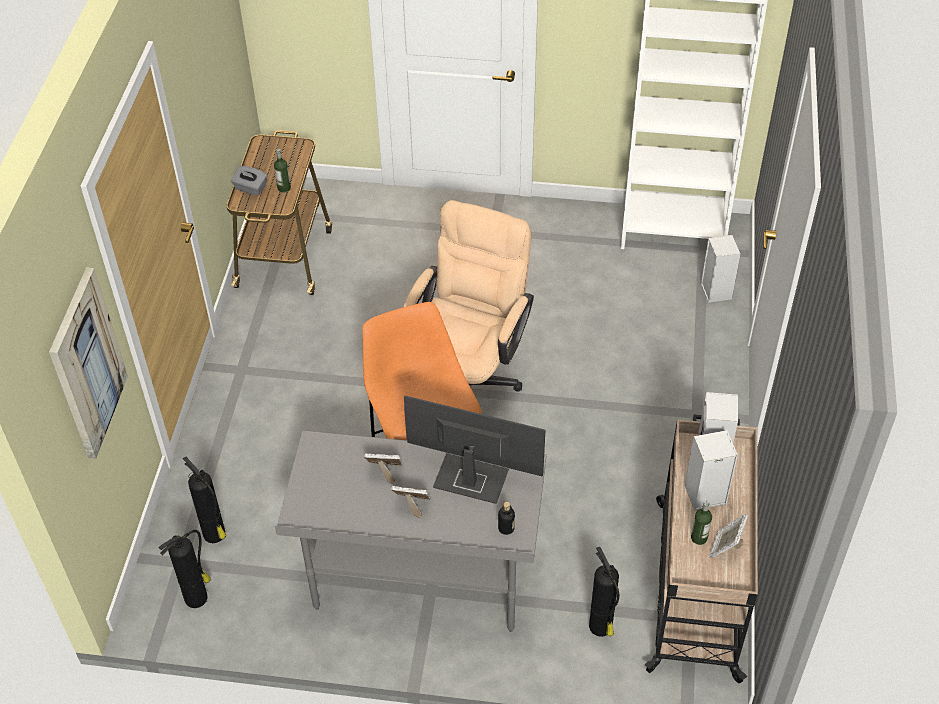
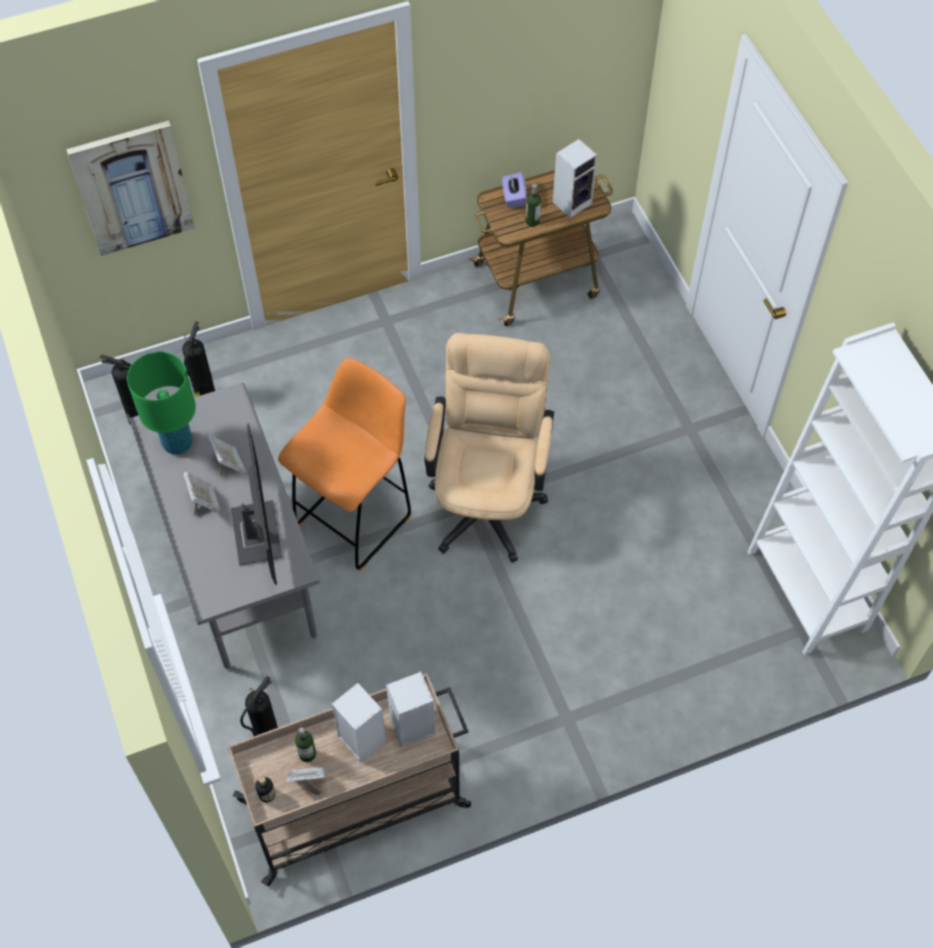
camera: 60 degrees right, 10 degrees up
(250, 188) = (513, 197): grey tissue box -> purple tissue box
(332, 502) = (177, 443): none -> green table lamp
(468, 377) = (488, 498): beige office chair -> beige office chair turned 75 degrees counterclockwise
(506, 528) = (217, 585): bottle -> bottle (267, 794)
(715, 290) = (749, 666): speaker -> speaker (572, 201)

